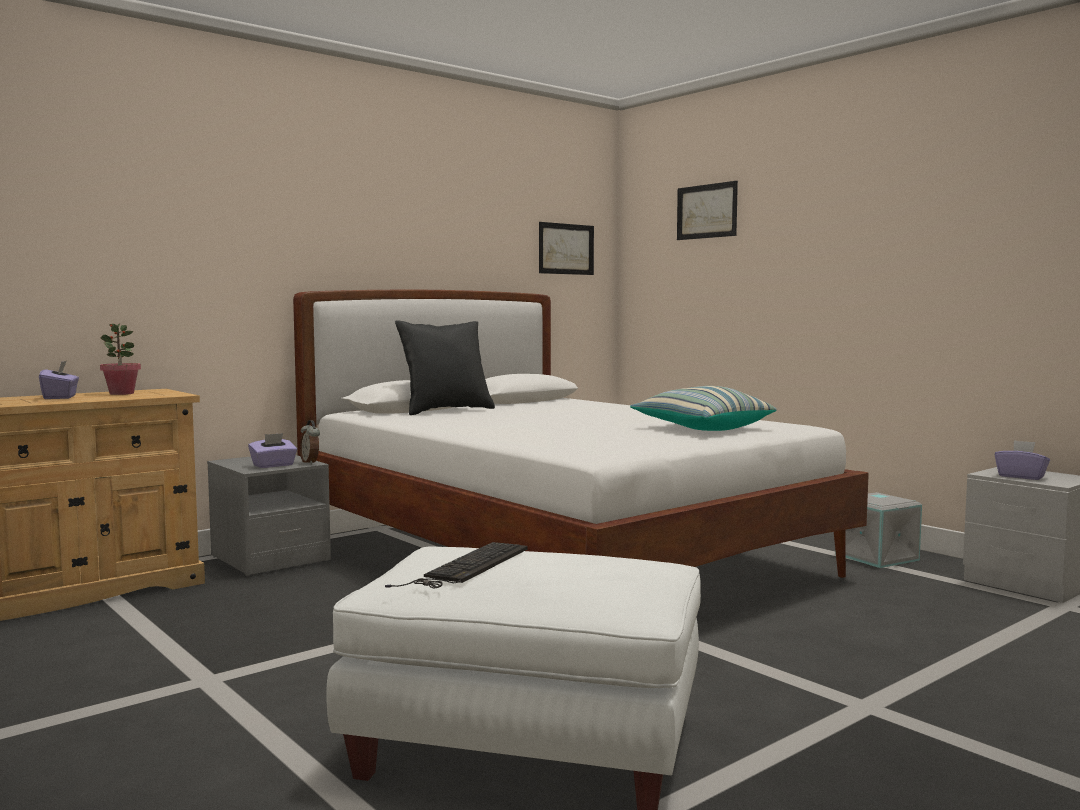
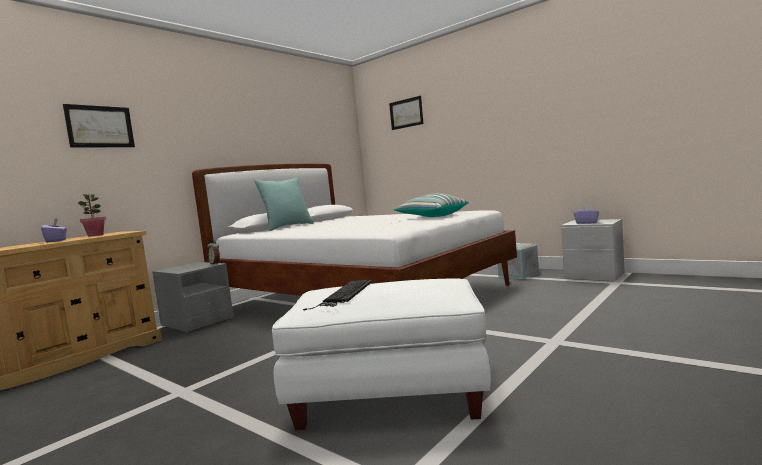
camera: 10 degrees left, 0 degrees up
(273, 465) = (194, 268): purple tissue box -> none
(446, 411) = (287, 227): black pillow -> turquoise pillow
(566, 249) = (334, 140): picture -> picture (100, 126)

